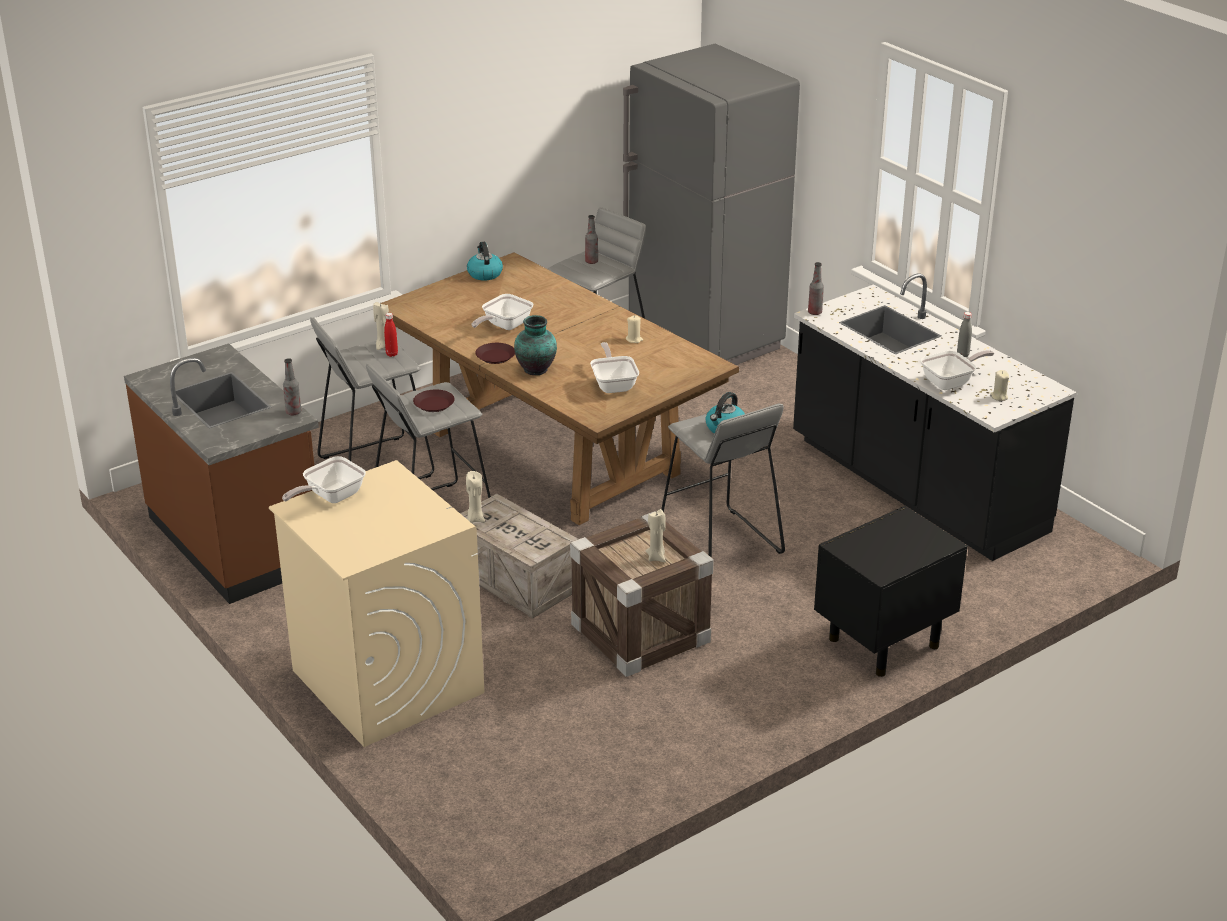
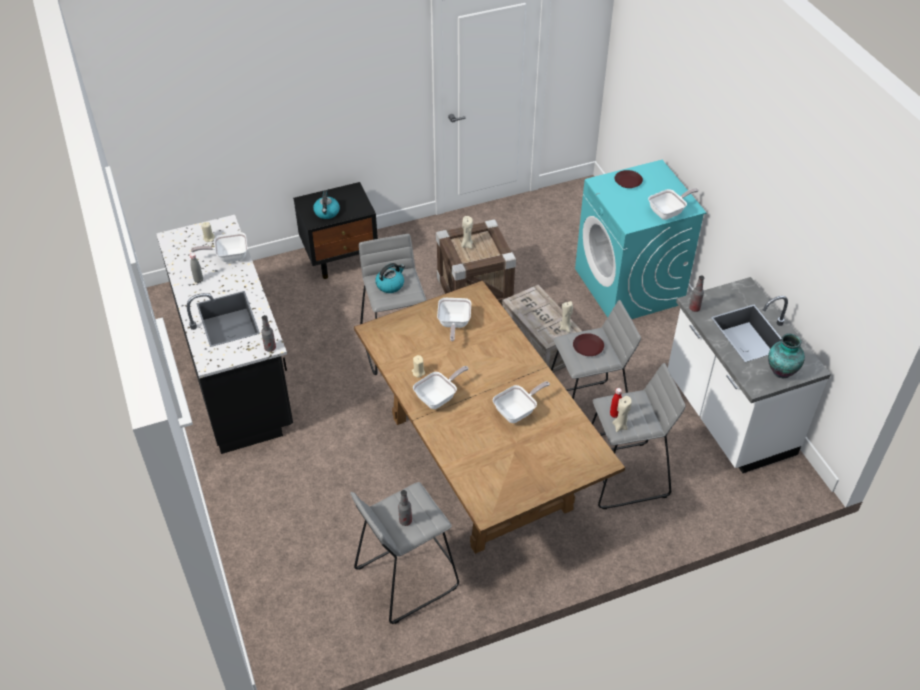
camera: 165 degrees left, 15 degrees up
(237, 540) = (727, 416): brown counter -> white counter
(386, 681) = (629, 286): beige washing machine -> turquoise washing machine
(484, 274) = (517, 496): kettle -> kettle (327, 212)
(496, 356) = (533, 373): brown plate -> brown plate (627, 182)
(536, 370) = (506, 351): vase -> vase (780, 371)
(599, 324) = (439, 397): none -> frying pan
(705, 340) = (289, 596): grey fridge -> none

